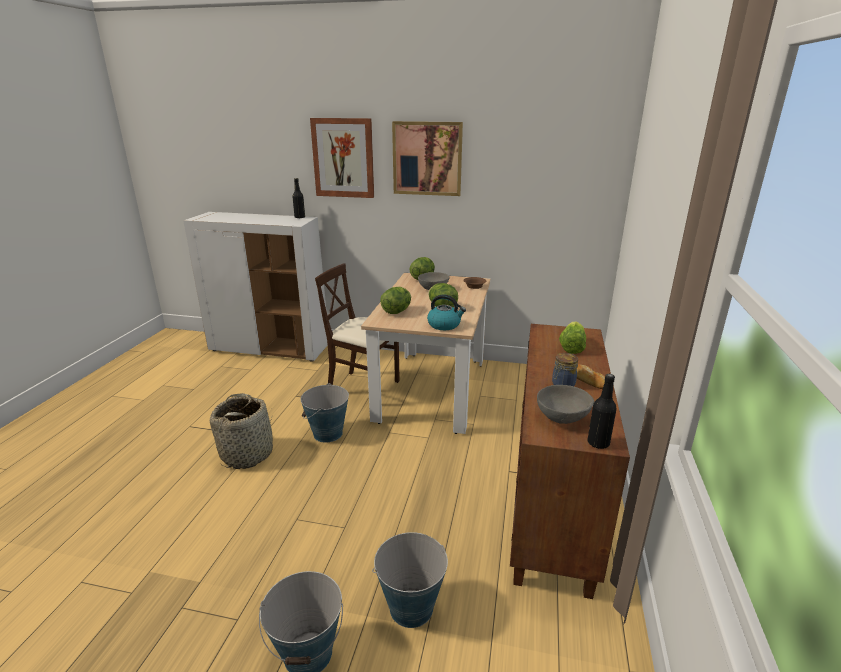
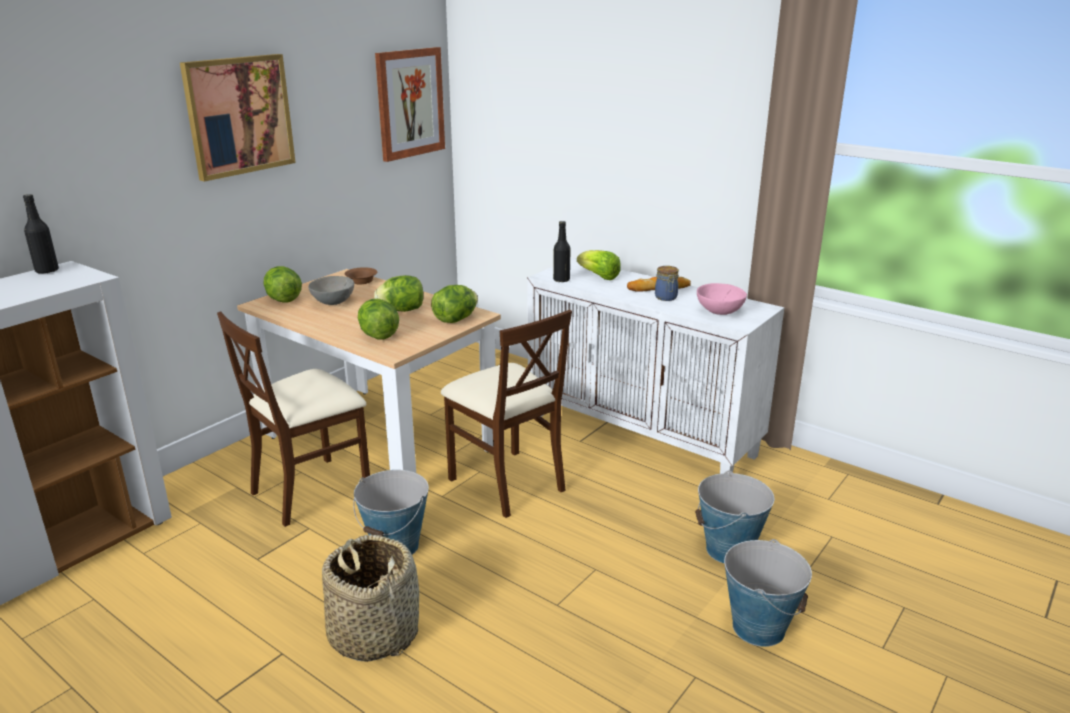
camera: 65 degrees left, 0 degrees up
(343, 158) = (101, 139): picture -> picture (410, 103)
(423, 453) = (507, 482): none -> beige chair
(444, 325) = (455, 320): kettle -> lettuce
(553, 504) = (643, 435): brown cabinet -> white cabinet
(562, 417) = (719, 311): grey bowl -> pink bowl
(598, 443) = (762, 310): black bottle -> black bottle (561, 280)

